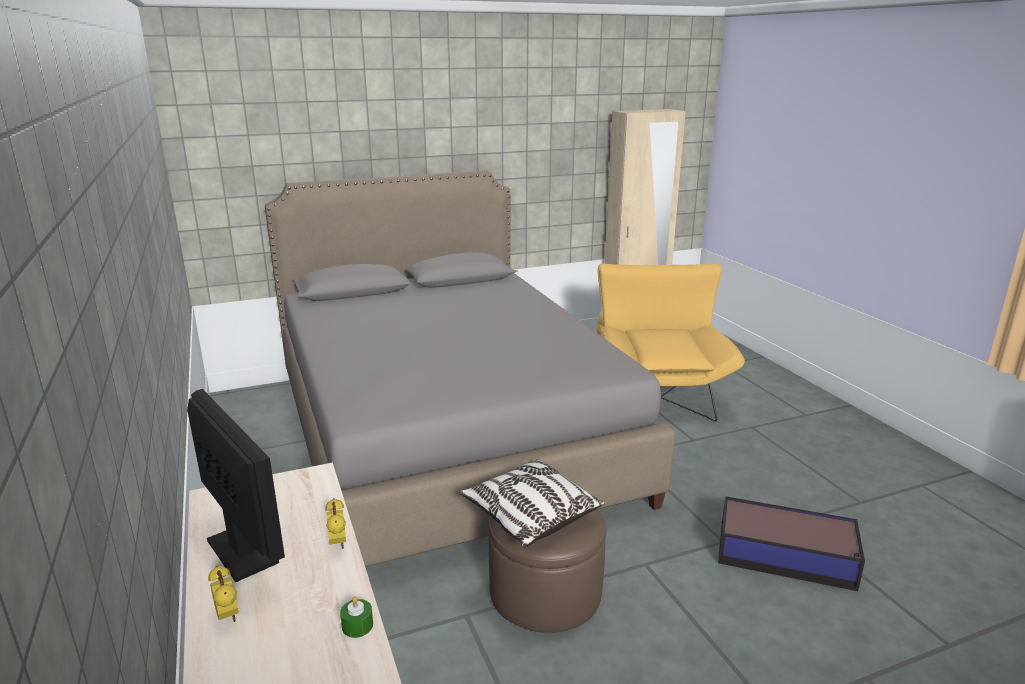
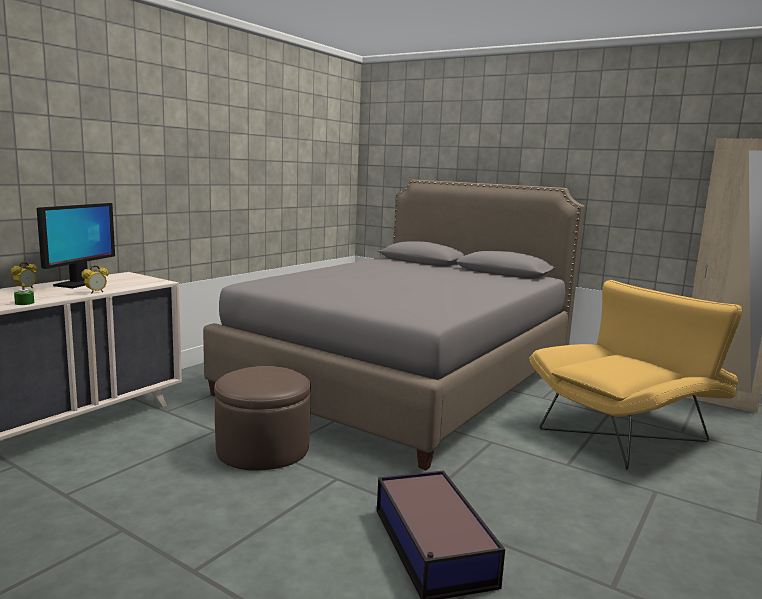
camera: 55 degrees right, 10 degrees down
(530, 516) = (256, 373): pillow -> none

